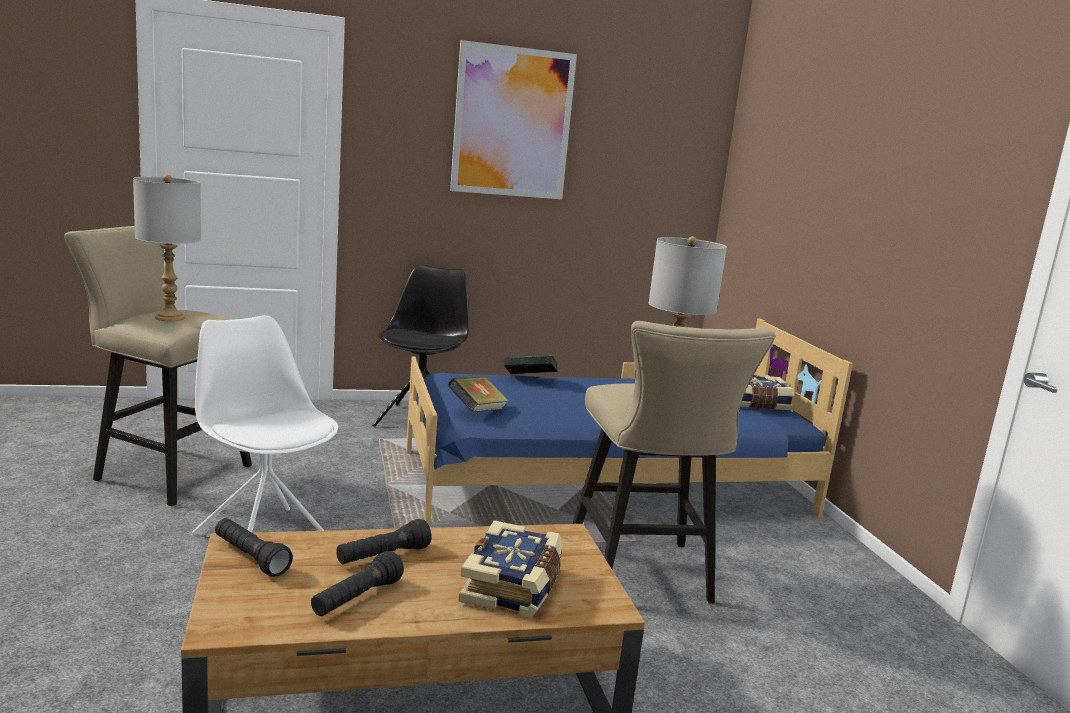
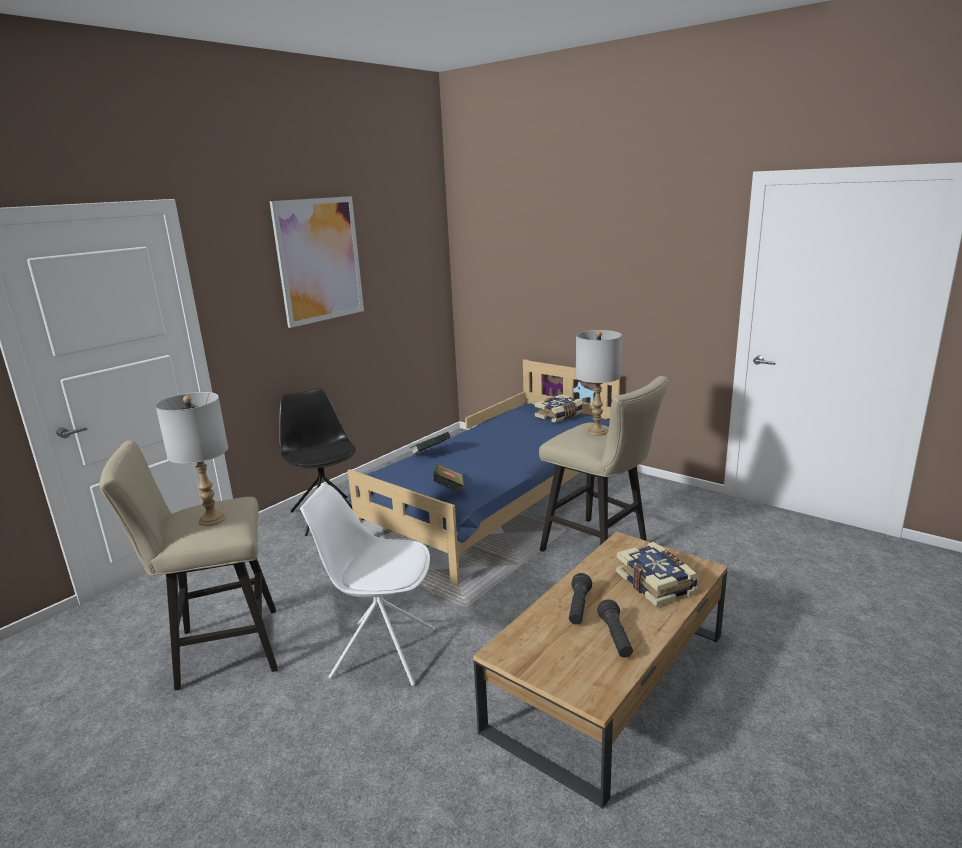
camera: 35 degrees left, 5 degrees up
(250, 558) = (525, 653): black flashlight -> none

